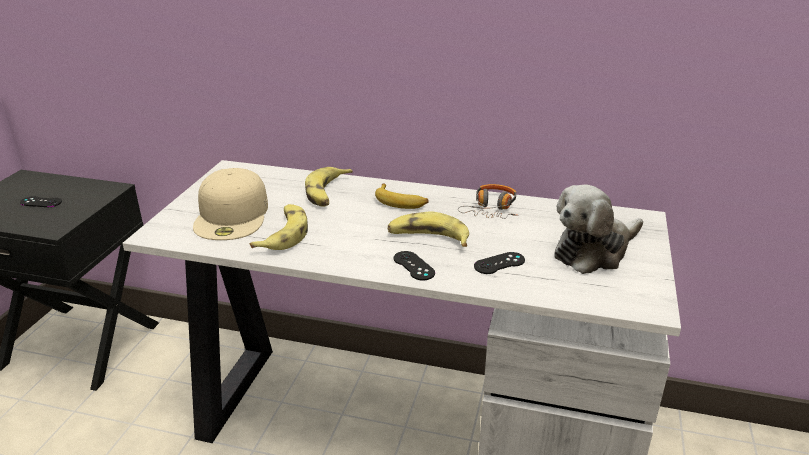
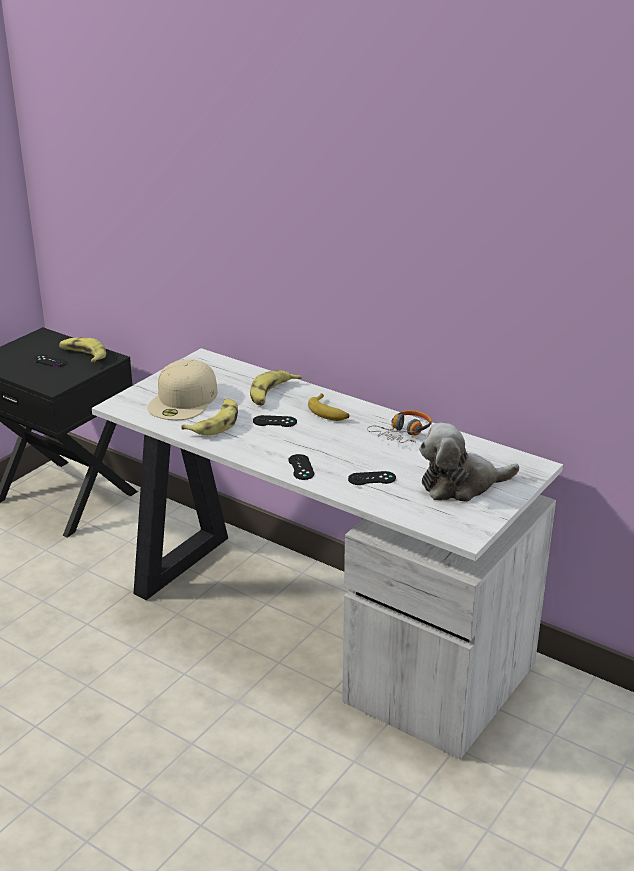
camera: 20 degrees right, 0 degrees up
(349, 220) = (275, 421): none -> black game controller
(428, 238) = (329, 448): banana -> banana (83, 355)

